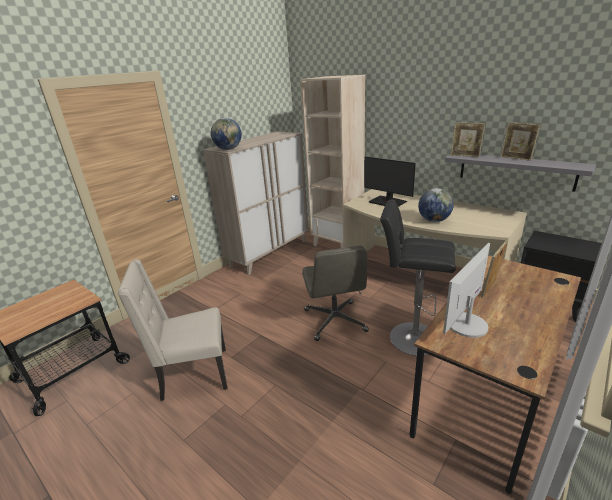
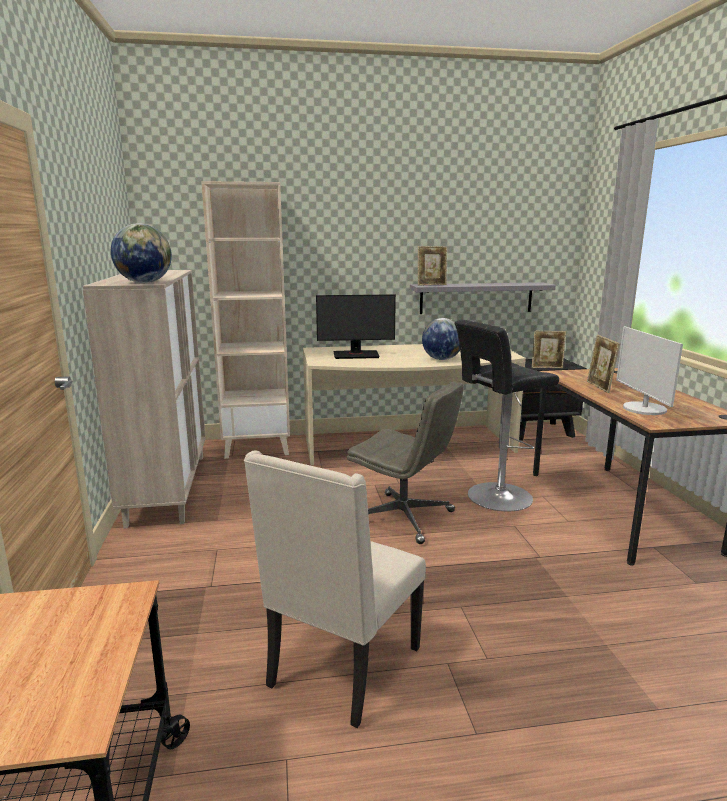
camera: 50 degrees left, 10 degrees down
(516, 158) = (479, 283): picture frame -> picture frame (547, 367)

